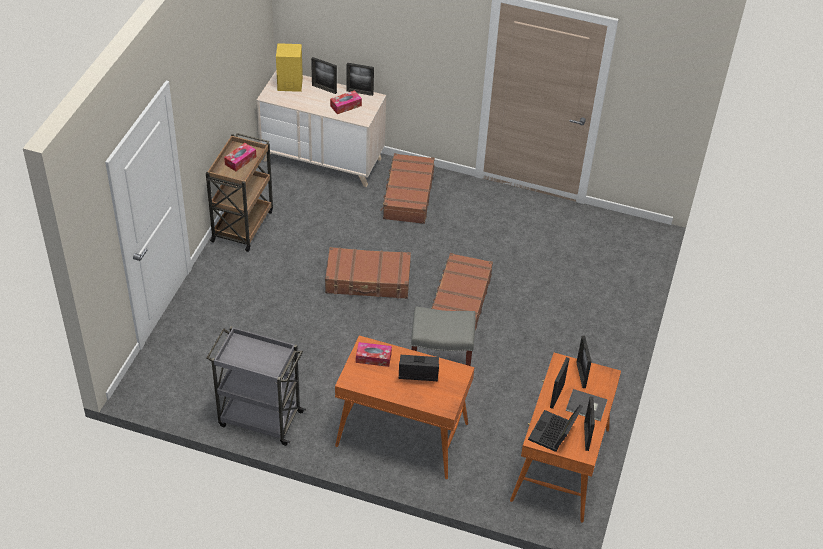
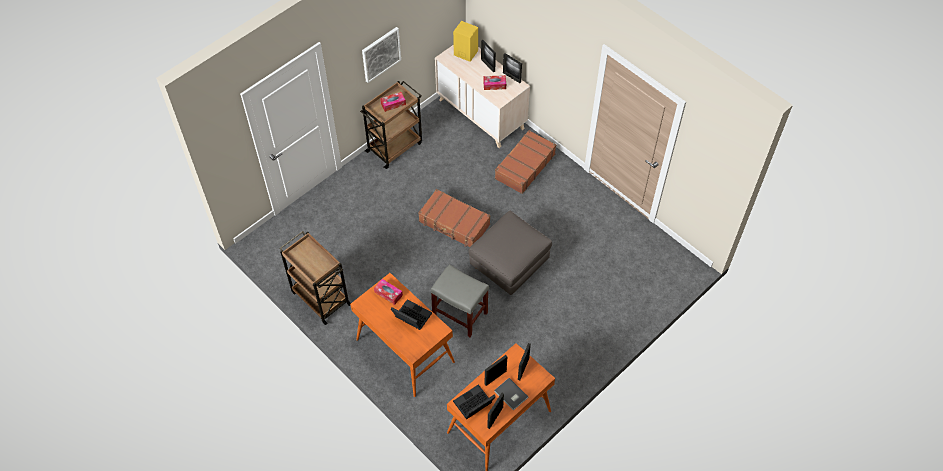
camera: 30 degrees right, 10 degrees up
(215, 97) = (381, 54): none -> picture
(259, 418) = (320, 297): grey cart -> brown cart
(460, 300) = (509, 265): brown suitcase -> grey ottoman

